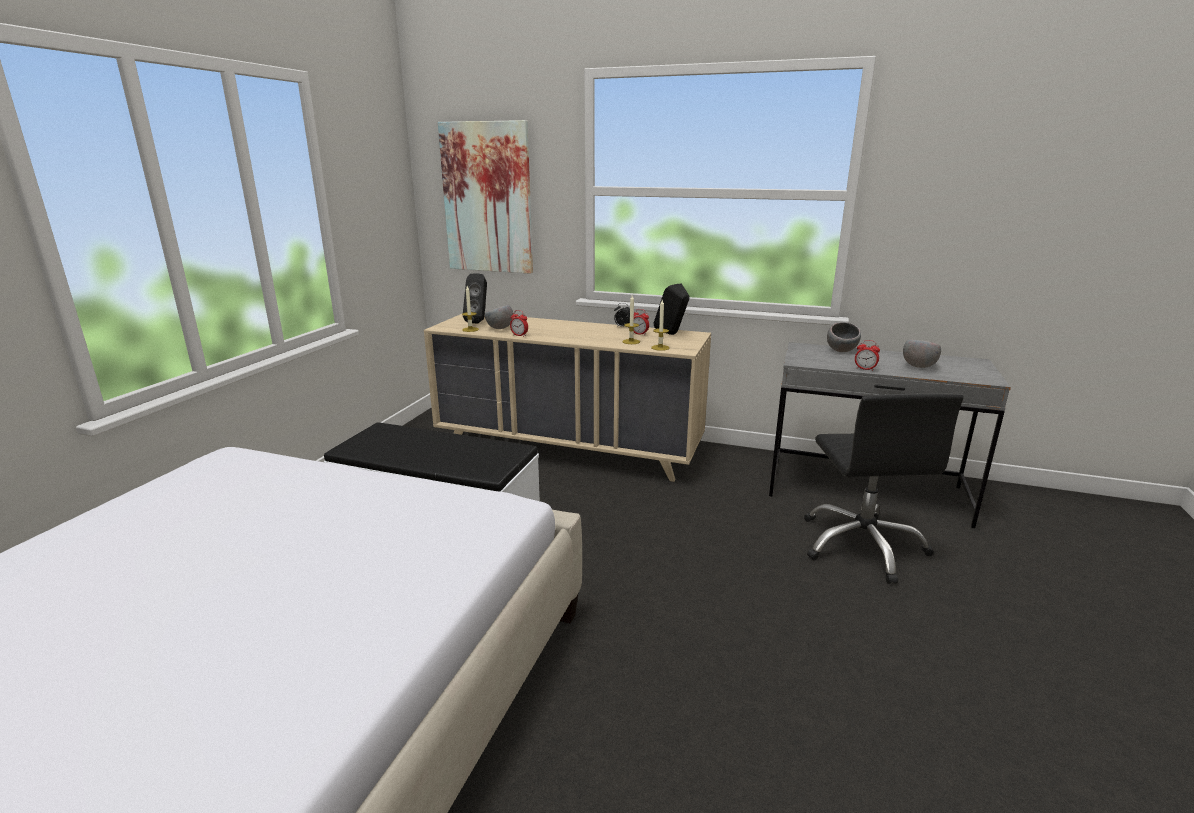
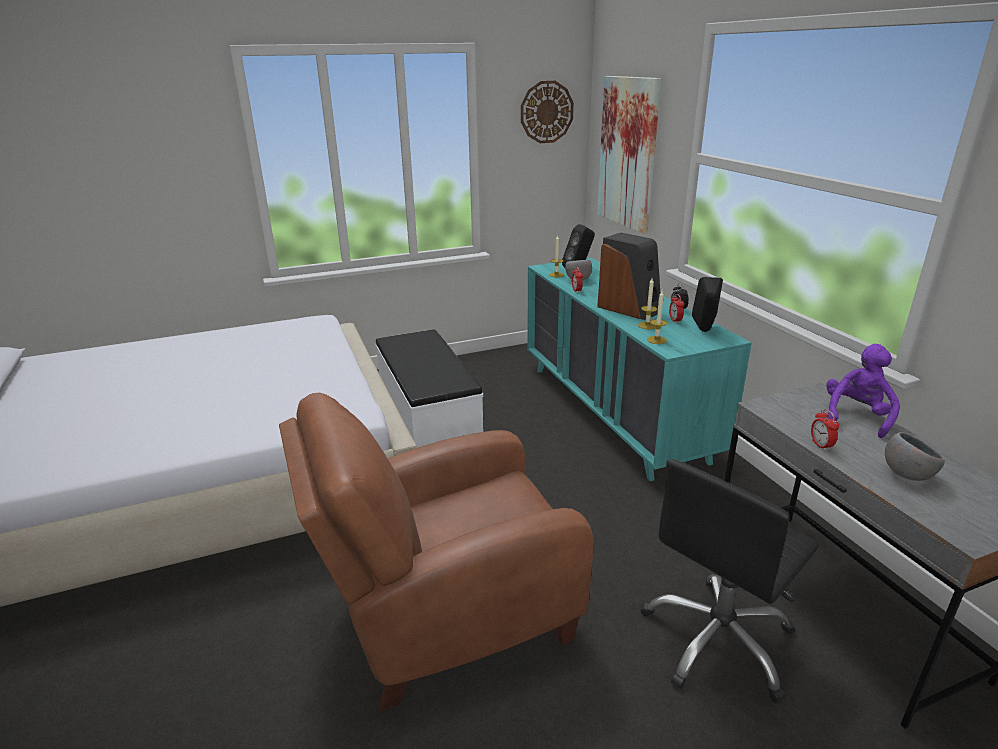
camera: 50 degrees right, 5 degrees up
(379, 160) = (546, 112): none -> wall clock
(569, 449) = (613, 412): beige dresser -> turquoise dresser
(591, 336) = (629, 309): none -> speaker
(721, 657) = (445, 615): none -> brown armchair
(841, 351) = (856, 416): grey bowl -> purple plush toy

